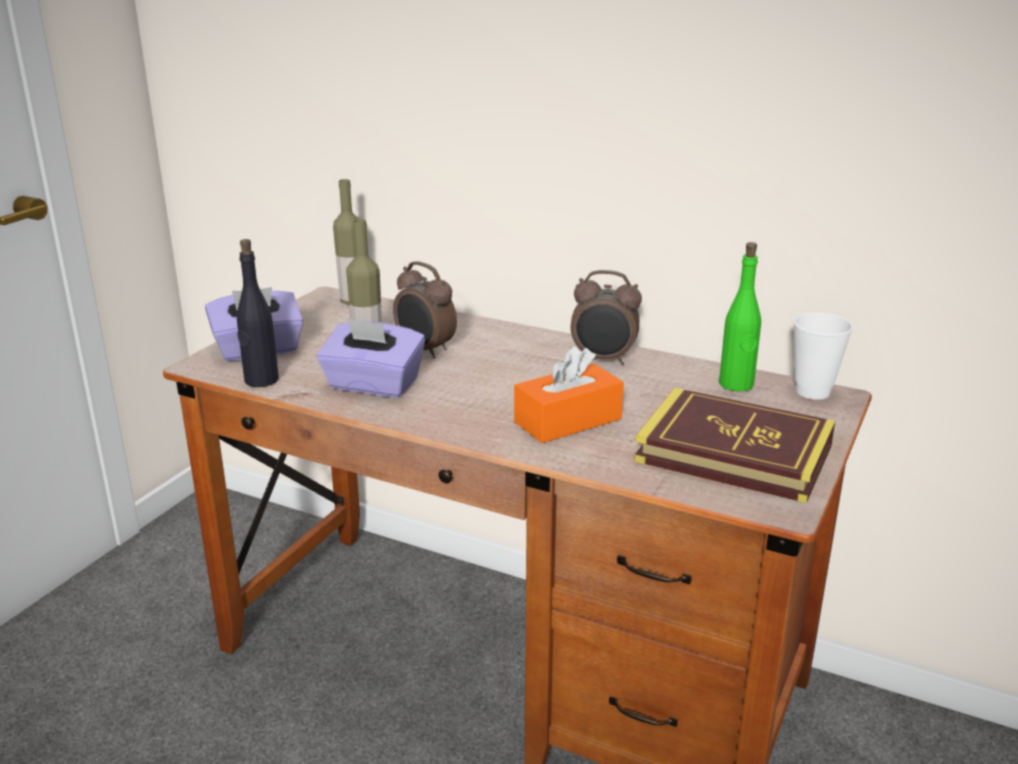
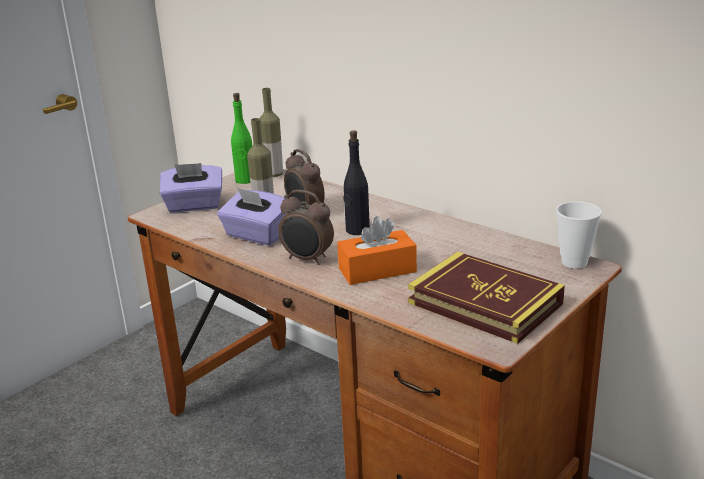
camera: 15 degrees right, 0 degrees up
(261, 380) = (185, 227): black bottle -> black bottle (357, 230)
(603, 360) = (428, 227): alarm clock -> alarm clock (307, 259)
(736, 384) = (517, 252): green bottle -> green bottle (245, 180)

